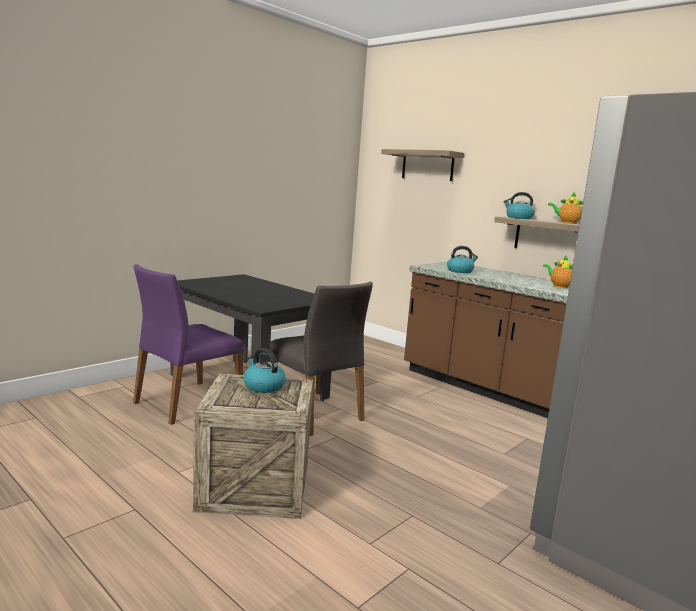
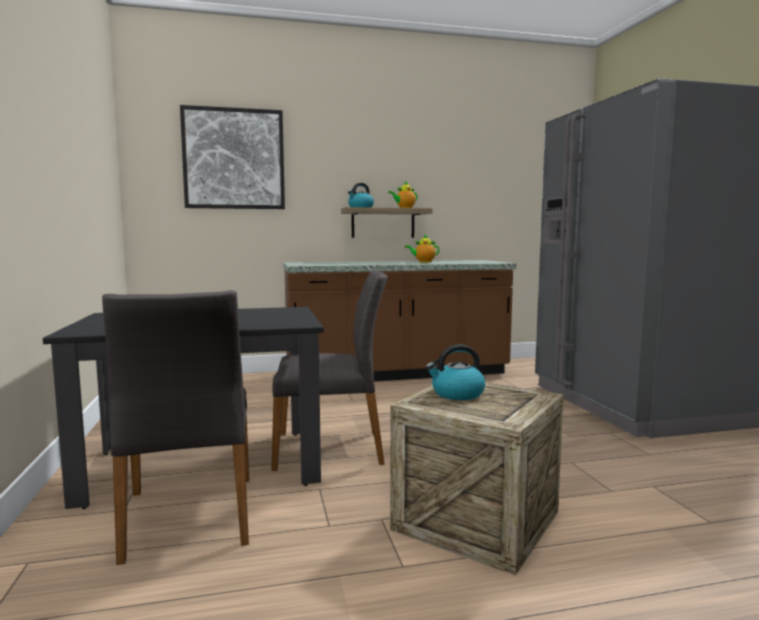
camera: 55 degrees left, 5 degrees down
(186, 402) = (189, 517): purple chair -> grey chair
(427, 165) = (234, 159): shelf -> picture
(460, 271) = (337, 264): kettle -> none

